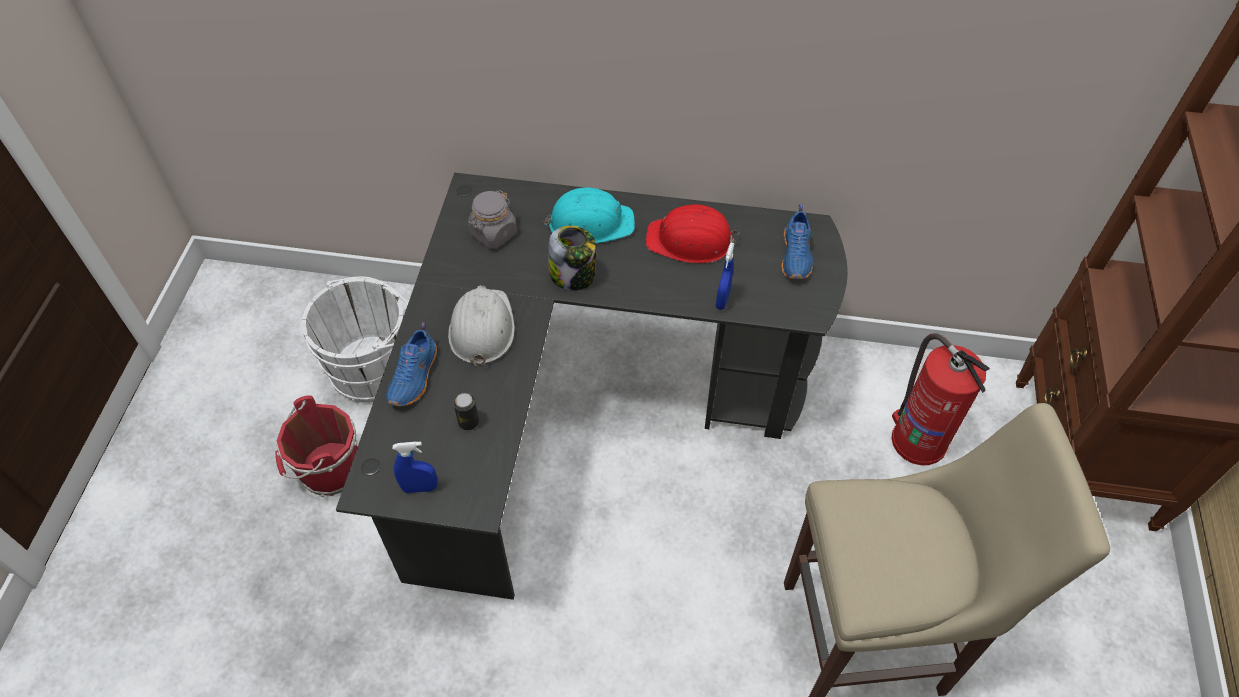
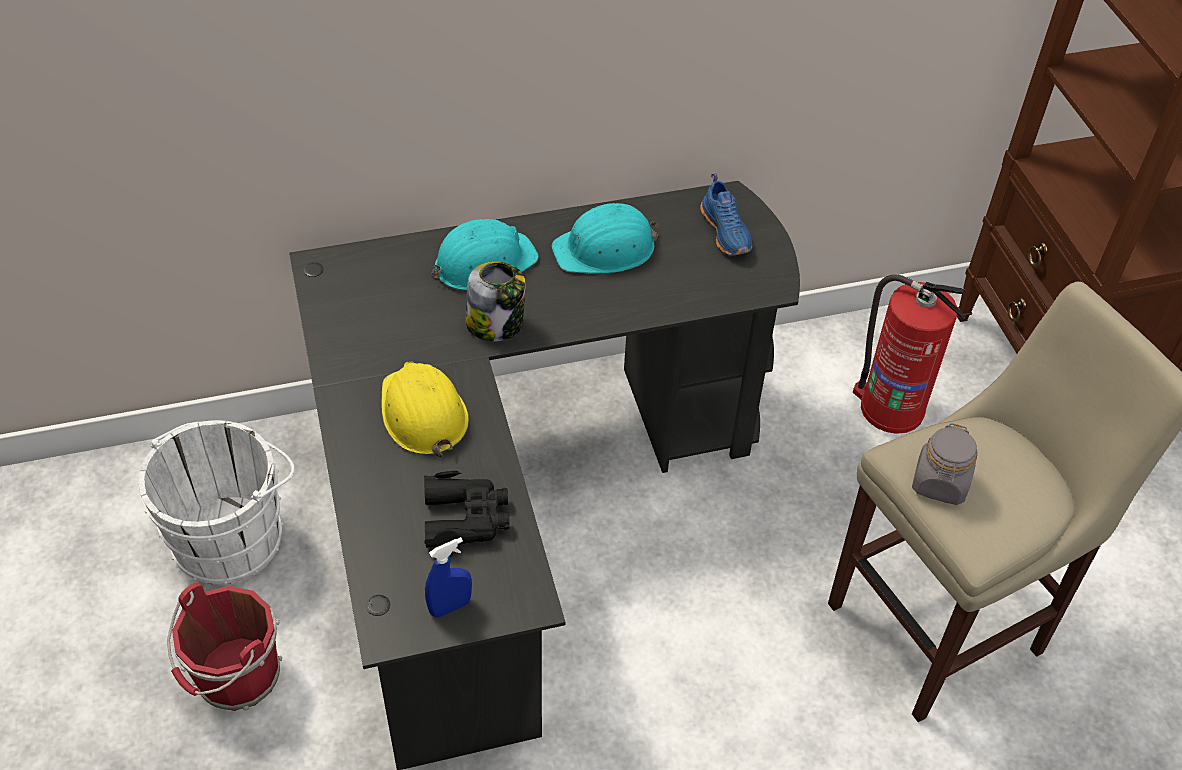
camera: 25 degrees left, 5 degrees down
(415, 377) = (374, 491): blue shoe -> none
(468, 422) = (466, 518): can -> black binoculars
(481, 328) = (422, 413): white hard hat -> yellow hard hat
(493, 234) = (376, 307): grey jar -> grey jar (940, 483)
(690, 241) = (606, 249): red hard hat -> turquoise hard hat
(722, 299) = (674, 299): blue spray bottle -> none

